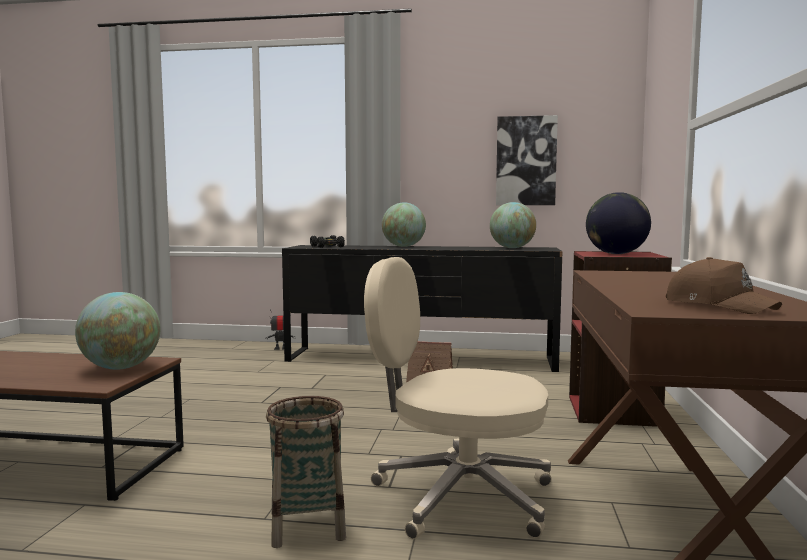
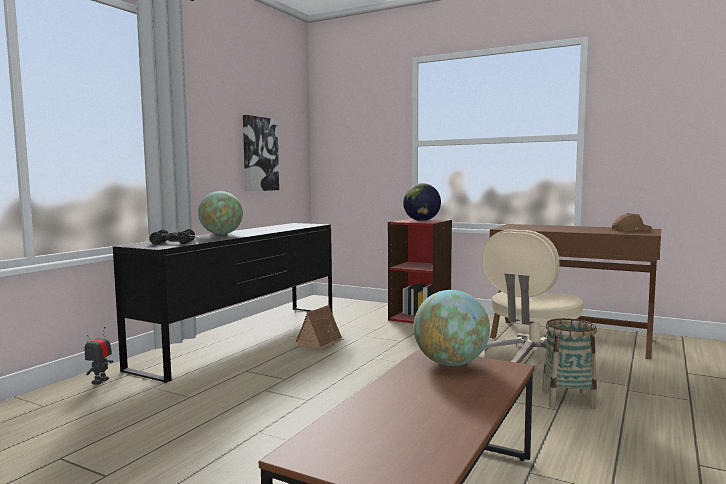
camera: 70 degrees left, 0 degrees up
(512, 248) = (289, 226): globe -> none

